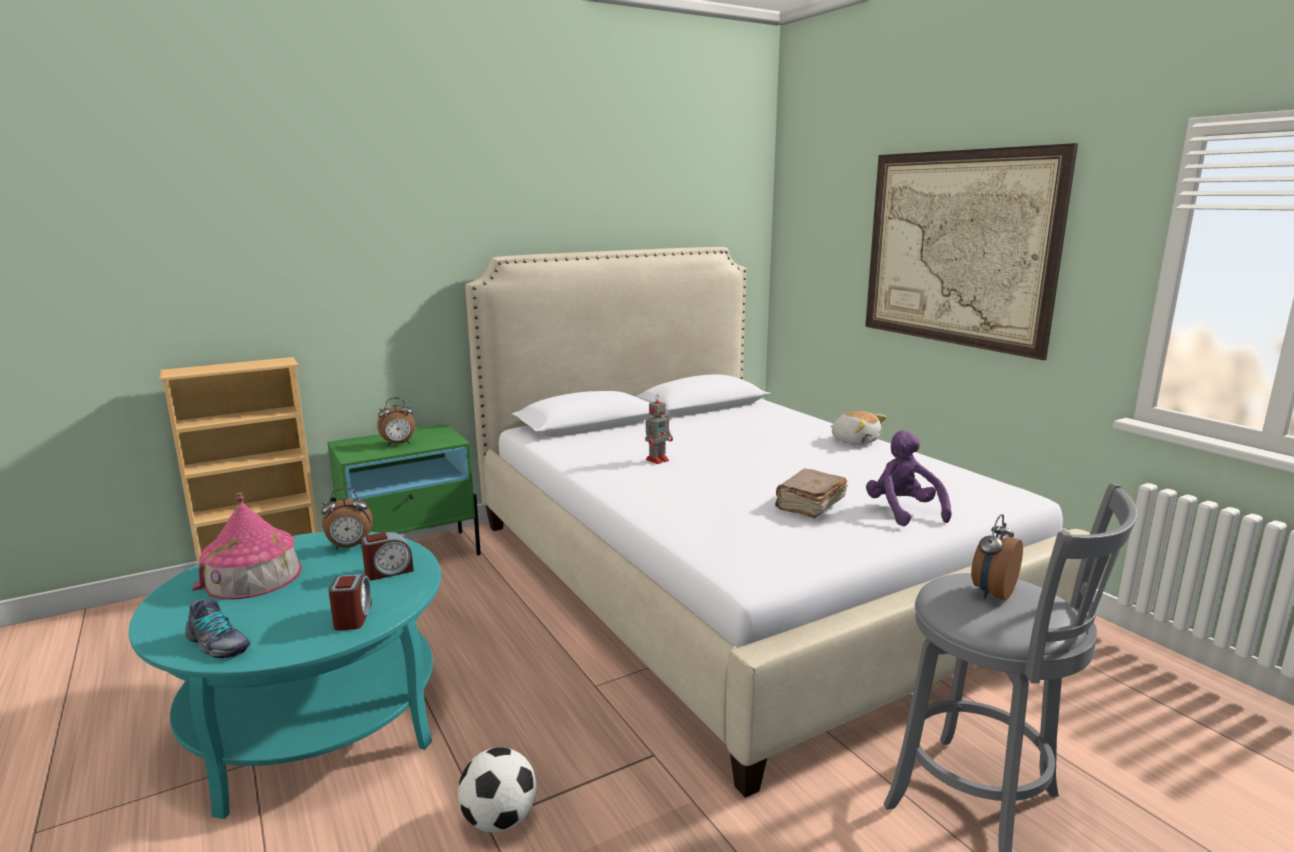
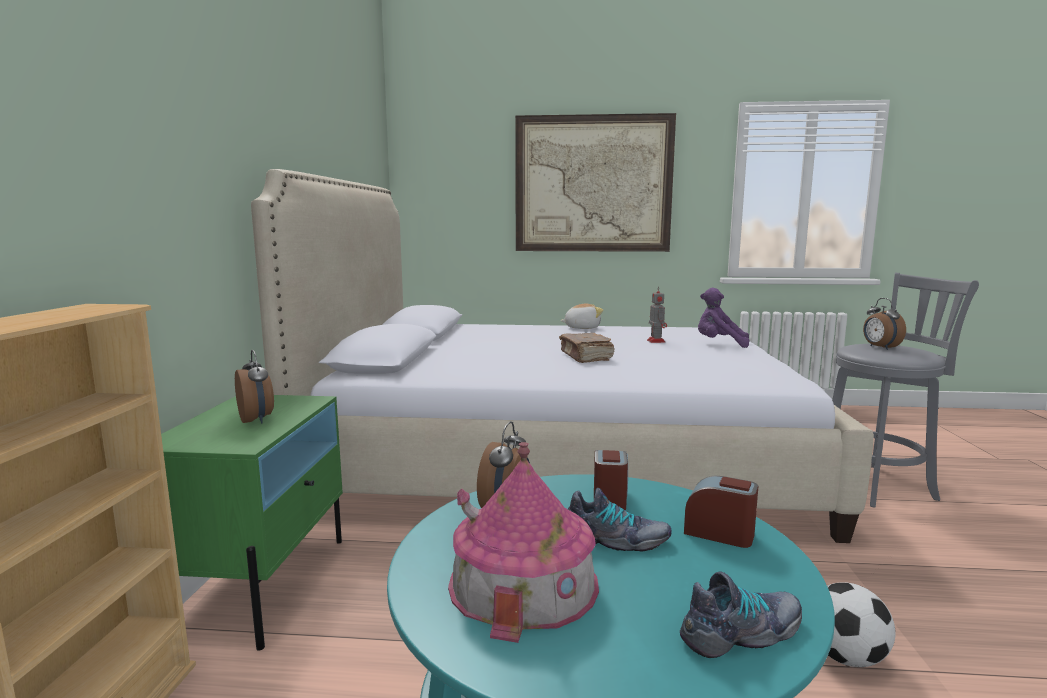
camera: 55 degrees left, 5 degrees down
(321, 587) = (615, 541): none -> shoe
(398, 444) = (257, 420): alarm clock -> alarm clock turned 45 degrees counterclockwise
(658, 459) = (532, 360): toy robot -> toy robot (655, 341)
(809, 505) = (690, 352): brown book -> brown book (586, 357)

